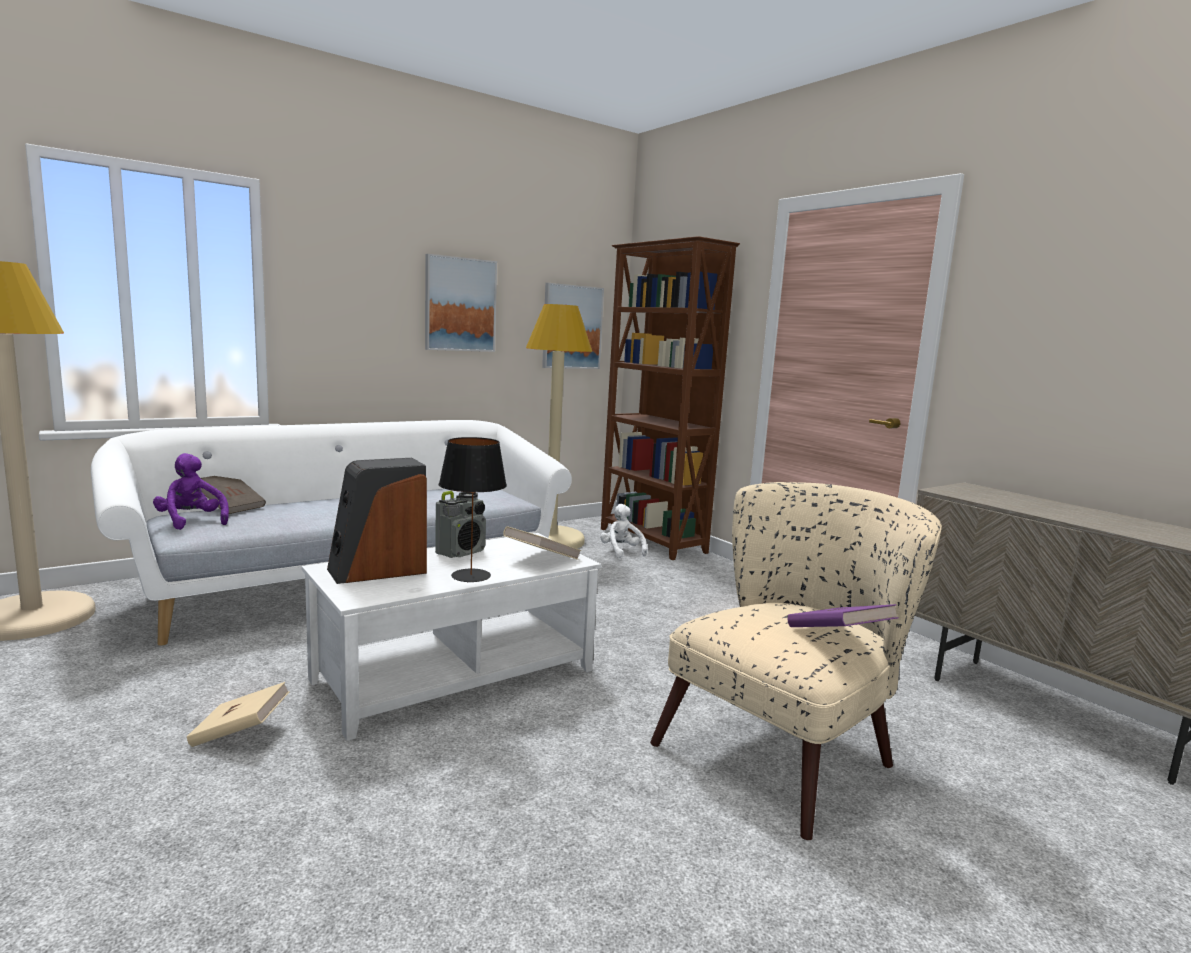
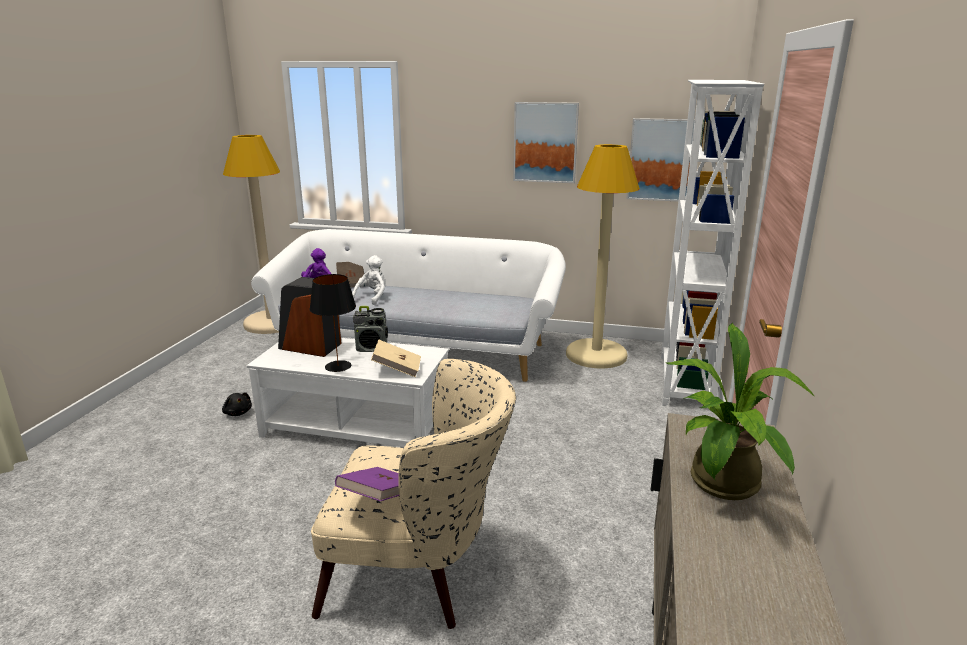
camera: 50 degrees right, 10 degrees up
(240, 733) = (237, 413): beige book -> black plush toy
(621, 551) = (634, 383): white plush toy -> white plush toy (372, 297)
(652, 541) = (684, 382): brown bookcase -> white bookcase
(1049, 509) = (723, 488): none -> potted plant

